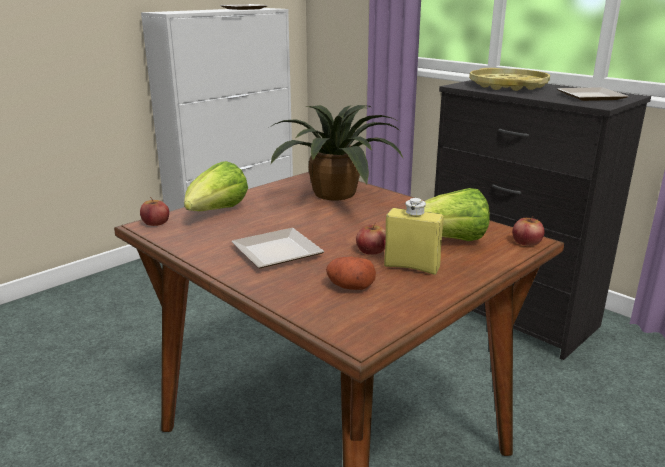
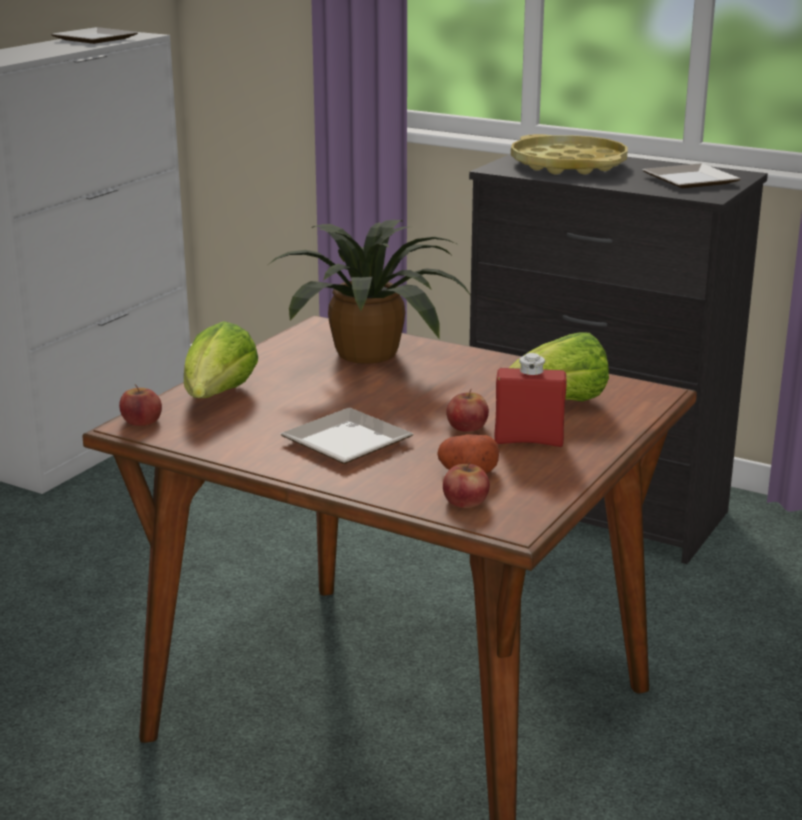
camera: 15 degrees left, 0 degrees up
(411, 267) = (528, 441): yellow bottle -> red bottle
(526, 242) = (652, 395): apple -> apple (465, 501)

